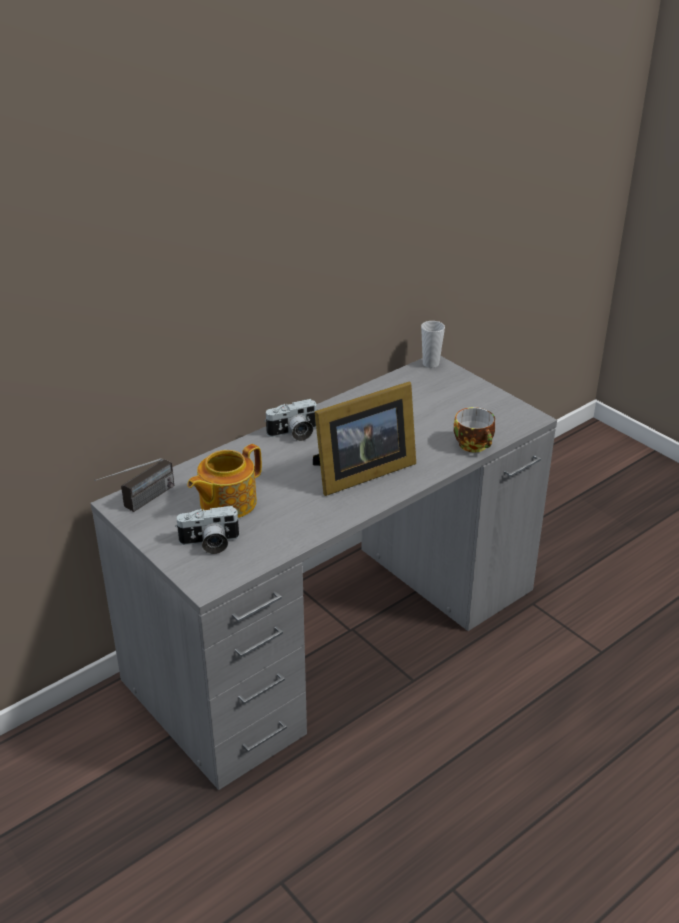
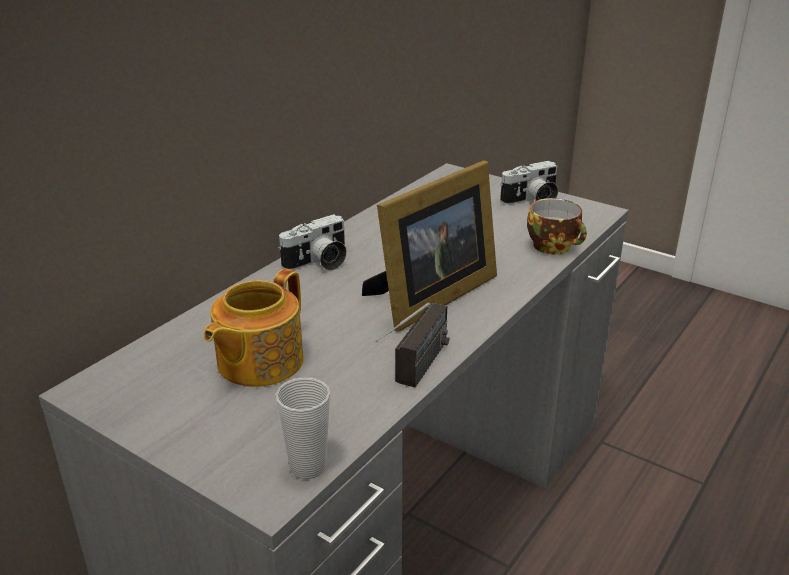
camera: 15 degrees left, 5 degrees down
(139, 504) = (121, 385): radio -> radio (415, 375)
(209, 543) = (253, 425): camera -> camera (531, 201)
(430, 364) = (448, 173): cup -> cup (308, 467)

